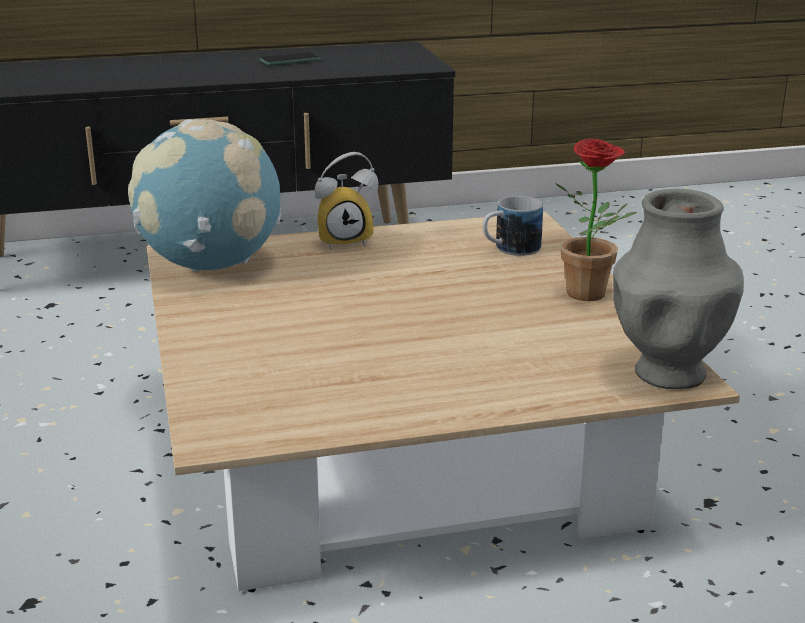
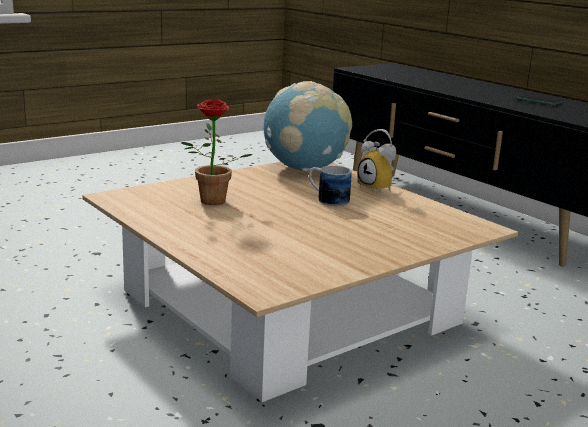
camera: 65 degrees right, 5 degrees down
(509, 250) = (424, 227): mug -> mug (327, 199)
(593, 296) = (376, 256): potted plant -> potted plant (210, 203)
(667, 373) = (269, 286): grey vase -> none

